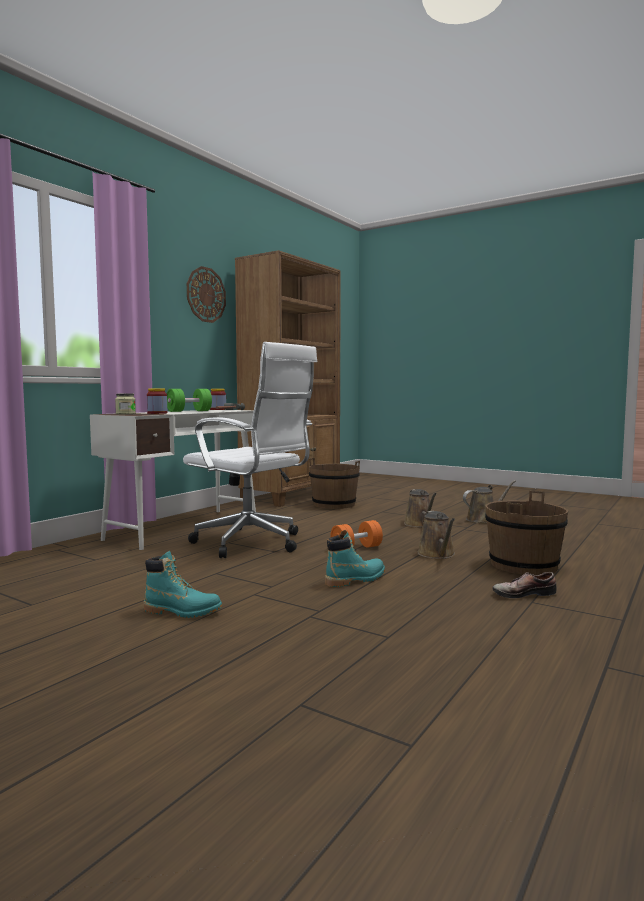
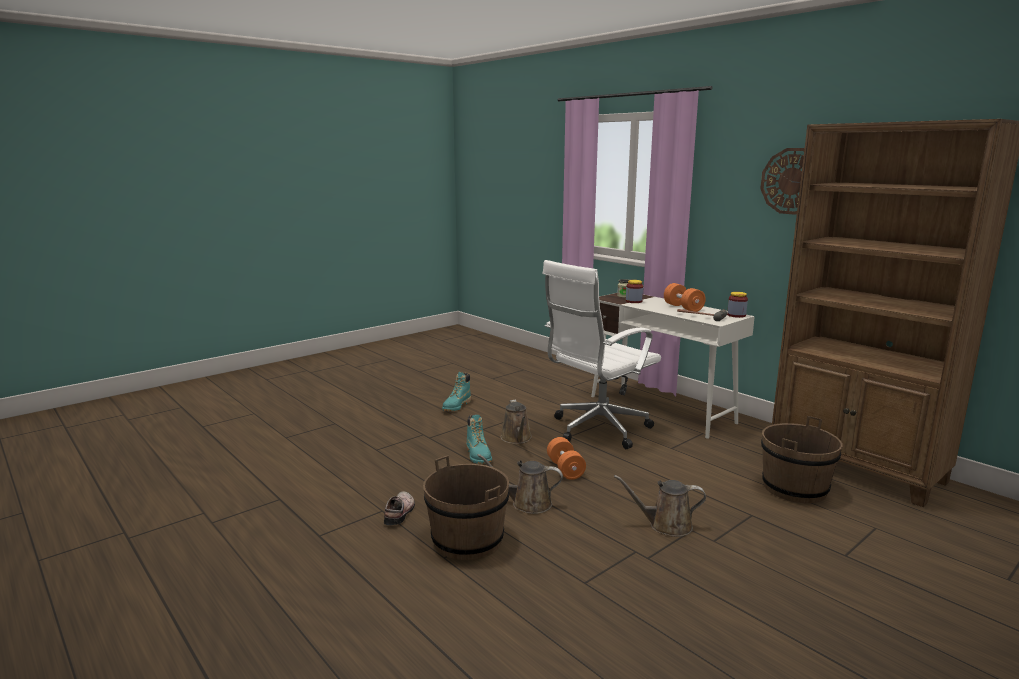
camera: 105 degrees right, 10 degrees up
(189, 411) = (683, 308): green dumbbell -> orange dumbbell
(484, 520) = (696, 588): brown watering can -> brown watering can (517, 438)

